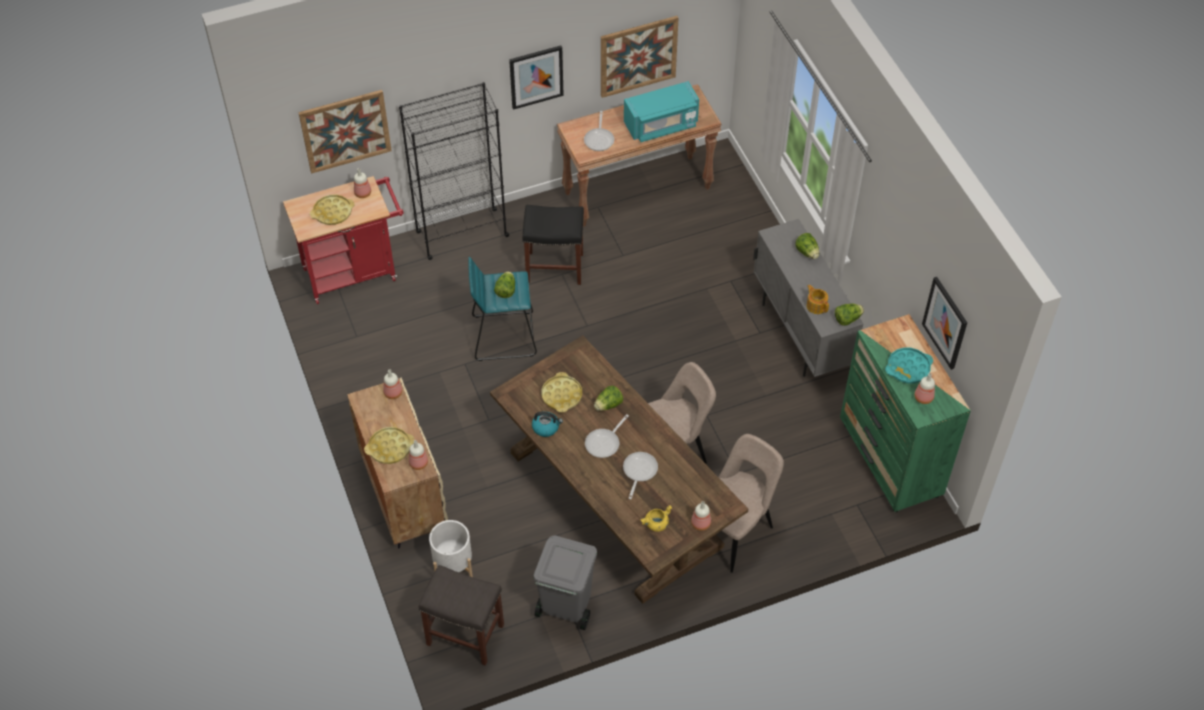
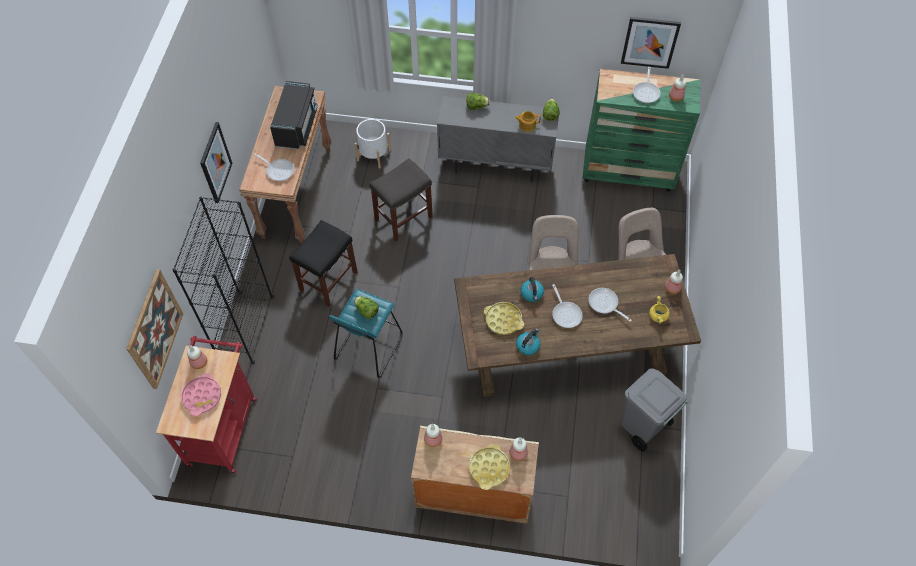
camera: 60 degrees left, 5 degrees up
(333, 212) = (202, 396): yellow tray -> pink tray
(453, 564) = (563, 488): white planter -> white planter (374, 155)
(464, 635) = (631, 511): grey stool -> grey stool (403, 219)
(608, 405) = (532, 294): lettuce -> kettle
(638, 56) = (246, 92): picture -> none
(661, 125) = (296, 126): turquoise microwave -> black microwave
(908, 368) = (646, 92): turquoise tray -> frying pan

